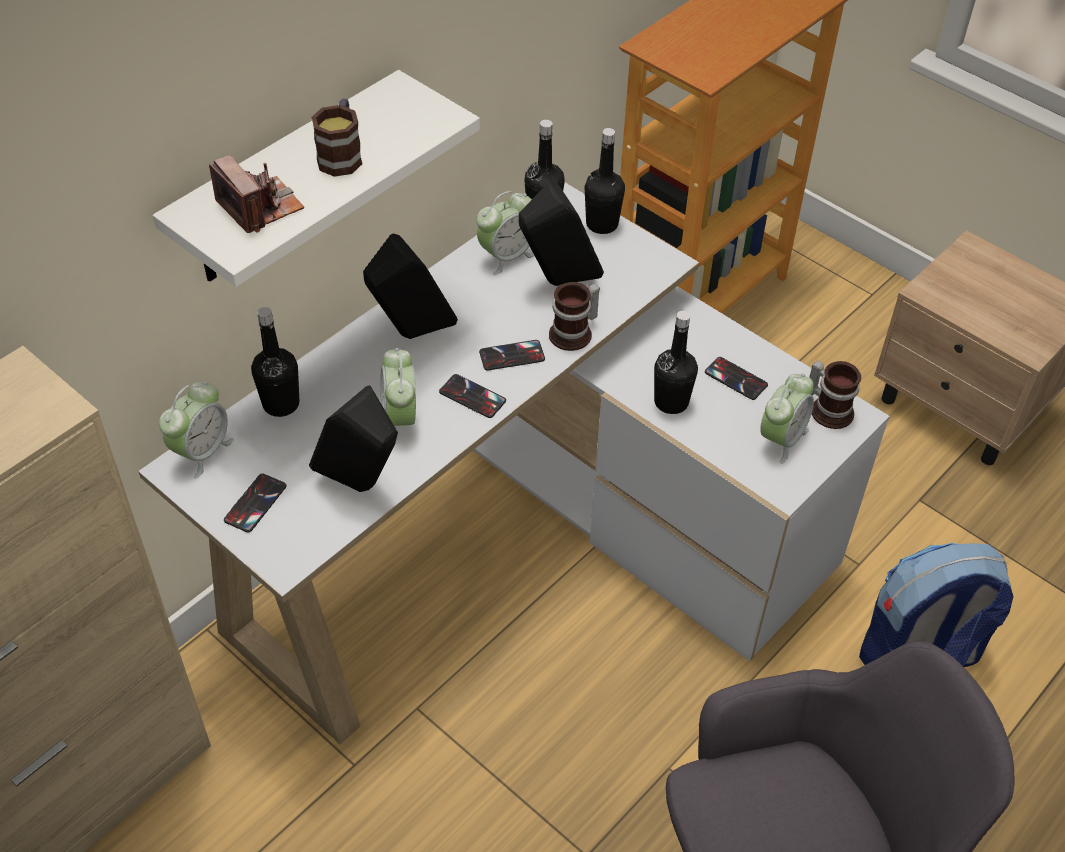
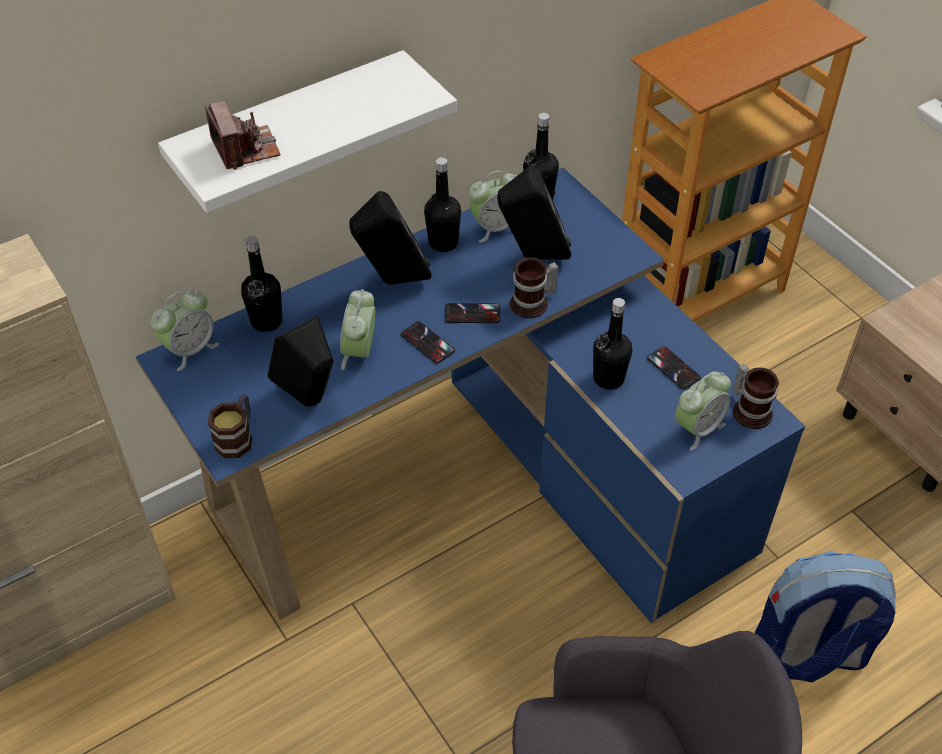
camera: 15 degrees right, 0 degrees up
(255, 503) = (219, 400): phone -> none
(341, 155) = (328, 115): mug -> mug (237, 437)
(523, 544) = (482, 482): white desk -> blue desk
(602, 224) = (588, 213): black bottle -> black bottle (443, 243)

